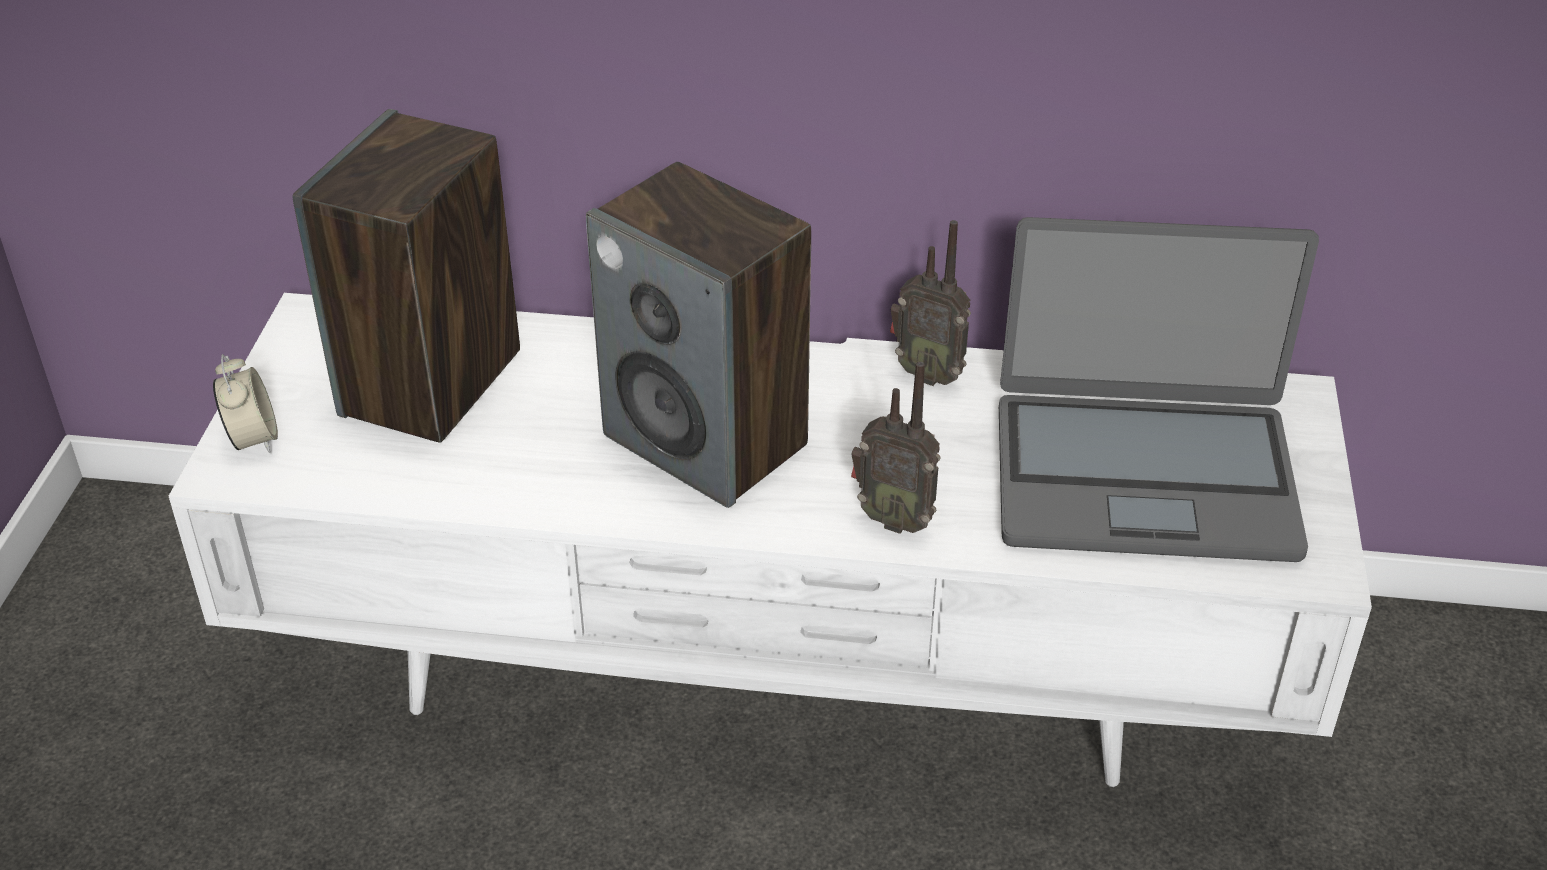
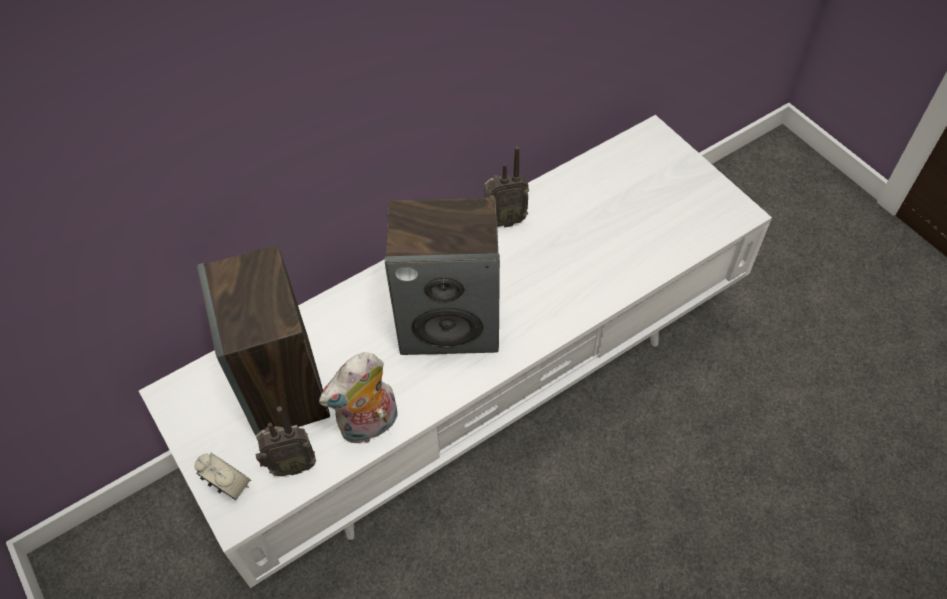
camera: 40 degrees left, 15 degrees up
(472, 483) = (369, 426): none -> plush toy
(894, 518) = (569, 305): radio -> radio (291, 465)
(1143, 476) = (638, 214): laptop -> none

